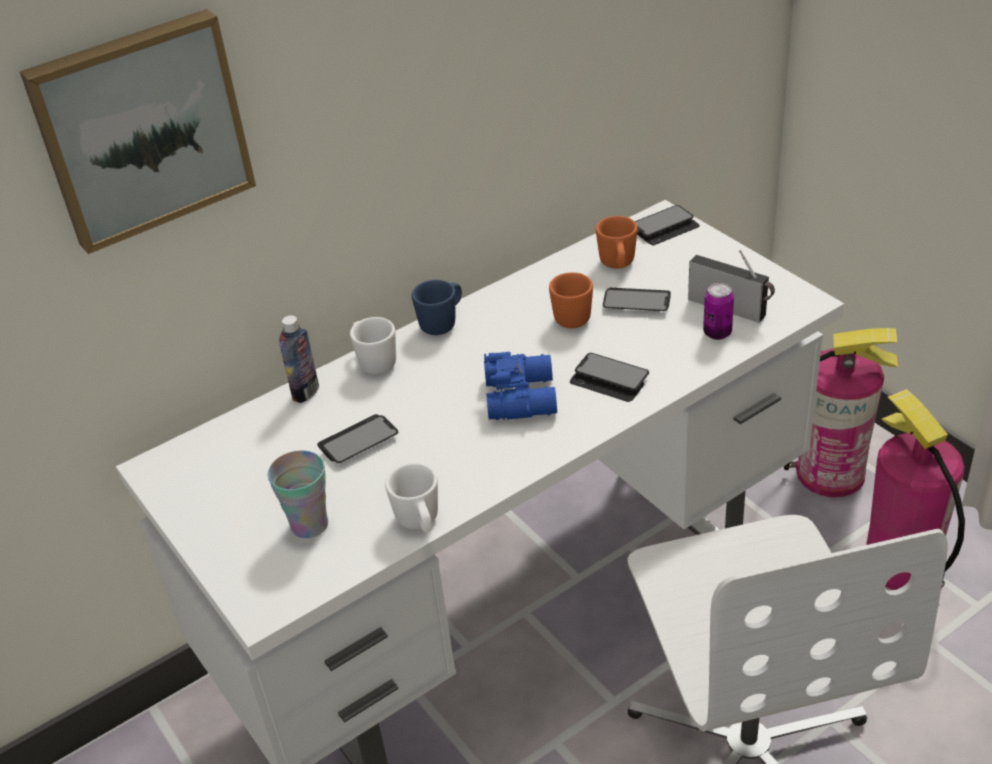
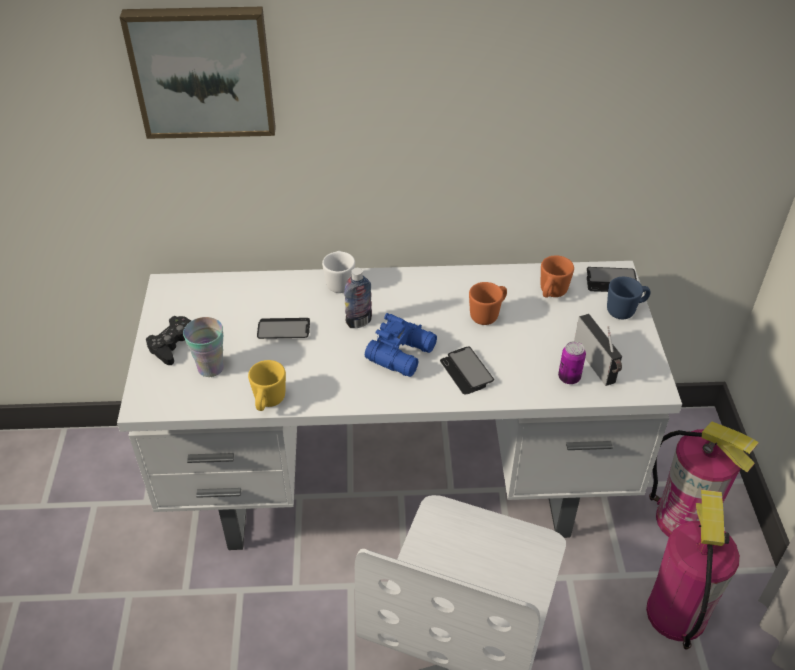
camera: 30 degrees right, 5 degrees up
(234, 525) = (174, 345): none -> black game controller
(305, 392) = (284, 282): bottle -> bottle (359, 322)
(420, 523) = (268, 402): white mug -> yellow mug
(442, 323) = (403, 277): blue mug -> blue mug (625, 310)
(636, 301) = (538, 326): phone -> none

